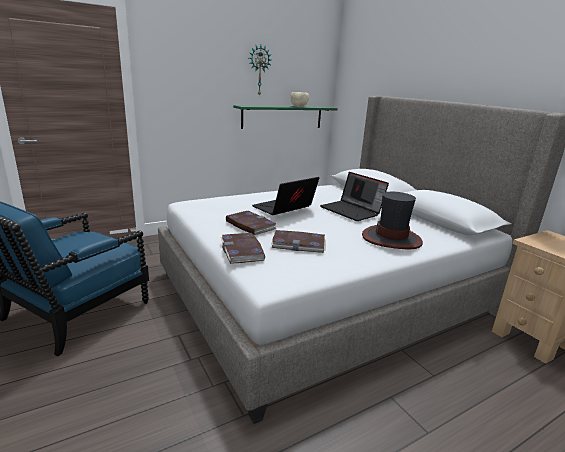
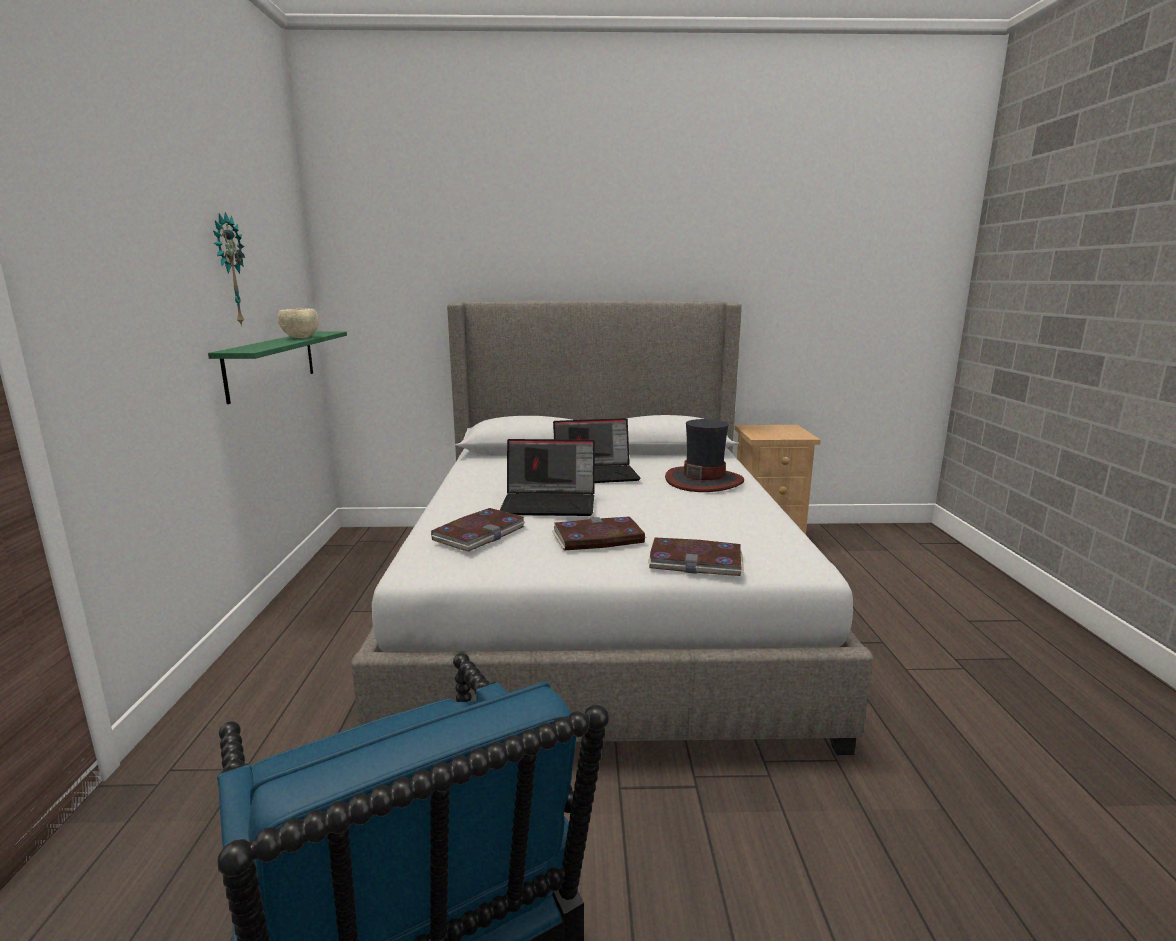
camera: 60 degrees left, 5 degrees down
(284, 208) = (550, 503): laptop -> laptop turned 75 degrees counterclockwise
(298, 244) = (690, 525): book -> book (479, 533)

